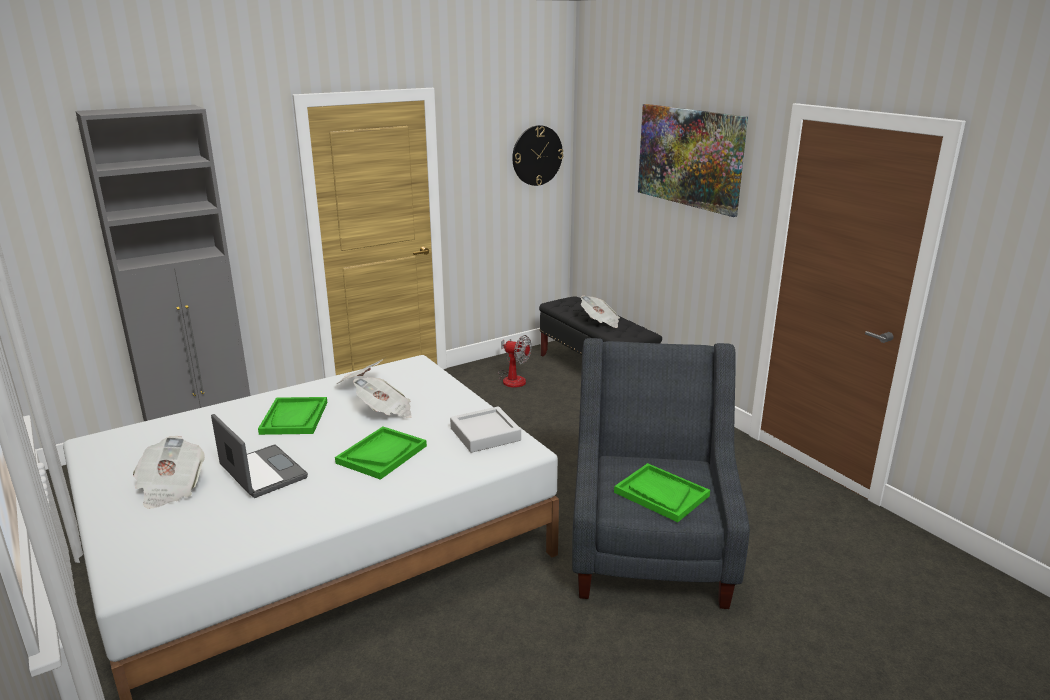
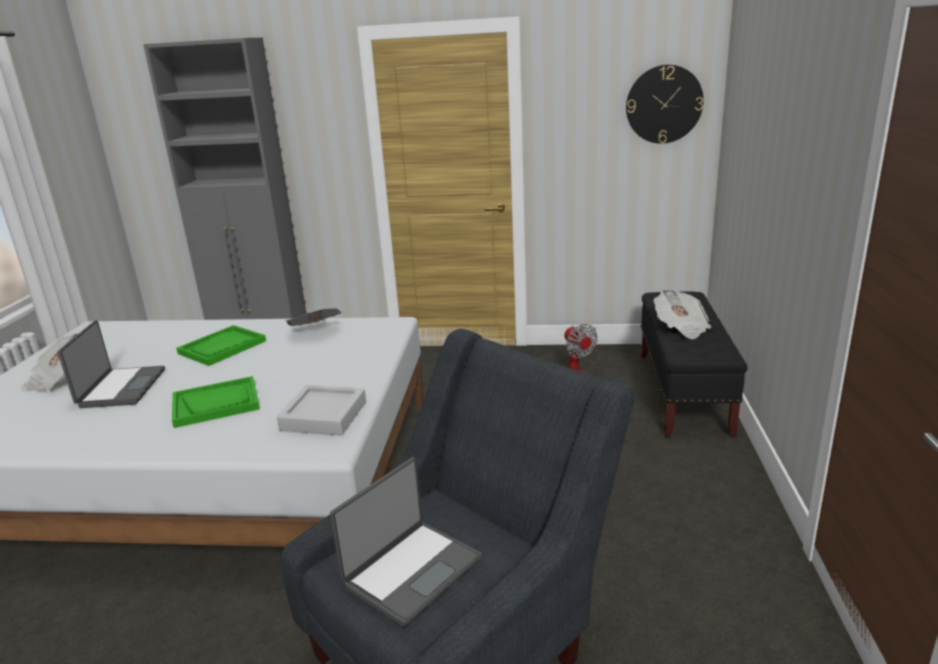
camera: 40 degrees right, 0 degrees up
(385, 411) = (289, 363): newspaper -> none
(661, 494) = (411, 571): green tray -> laptop
(689, 157) = (797, 98): picture -> none

